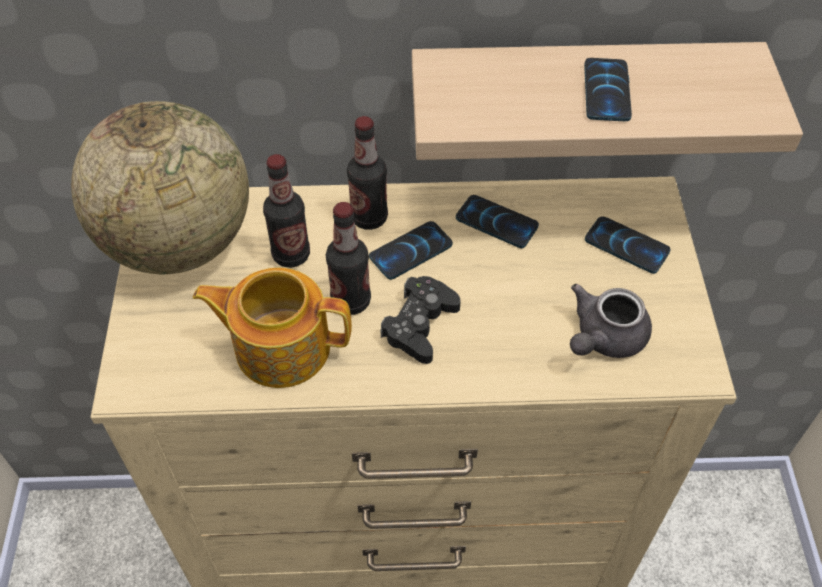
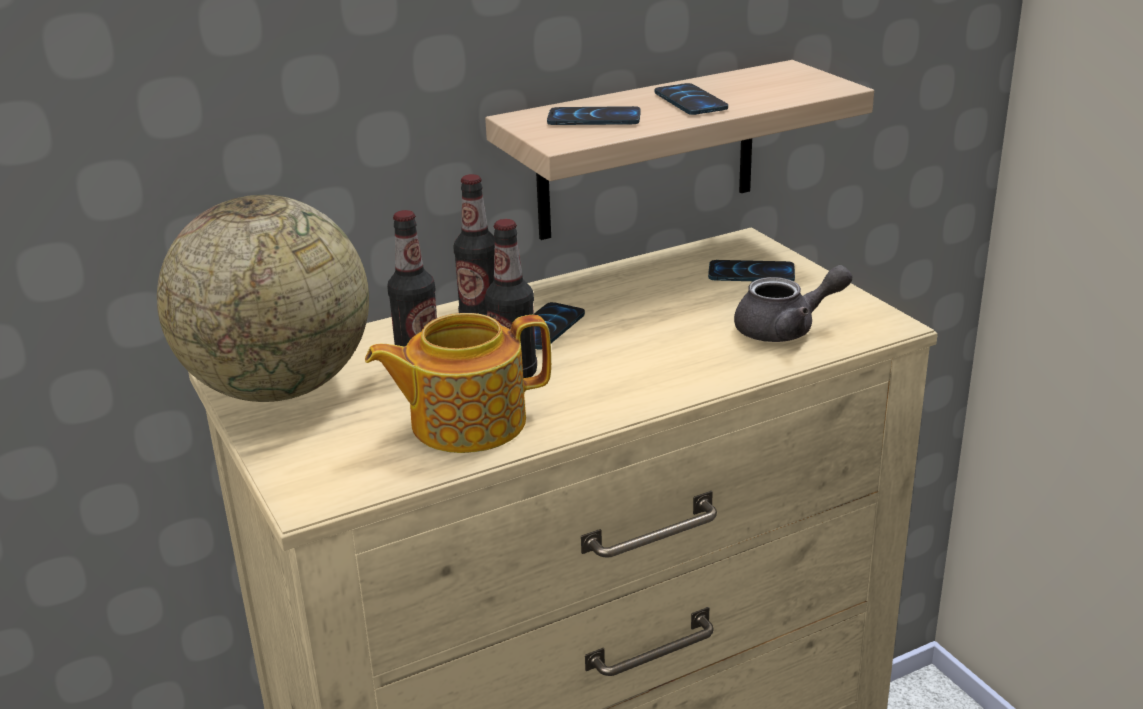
camera: 25 degrees left, 25 degrees down
(420, 325) = (601, 369): black game controller -> none
(496, 222) = (614, 290): phone -> phone (594, 118)
(603, 338) = (786, 329): grey teapot -> grey teapot turned 120 degrees counterclockwise

